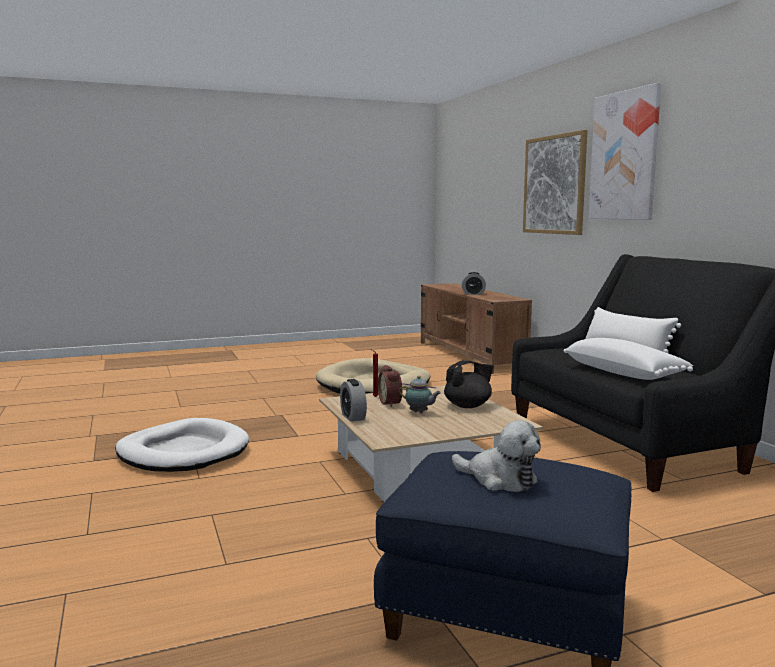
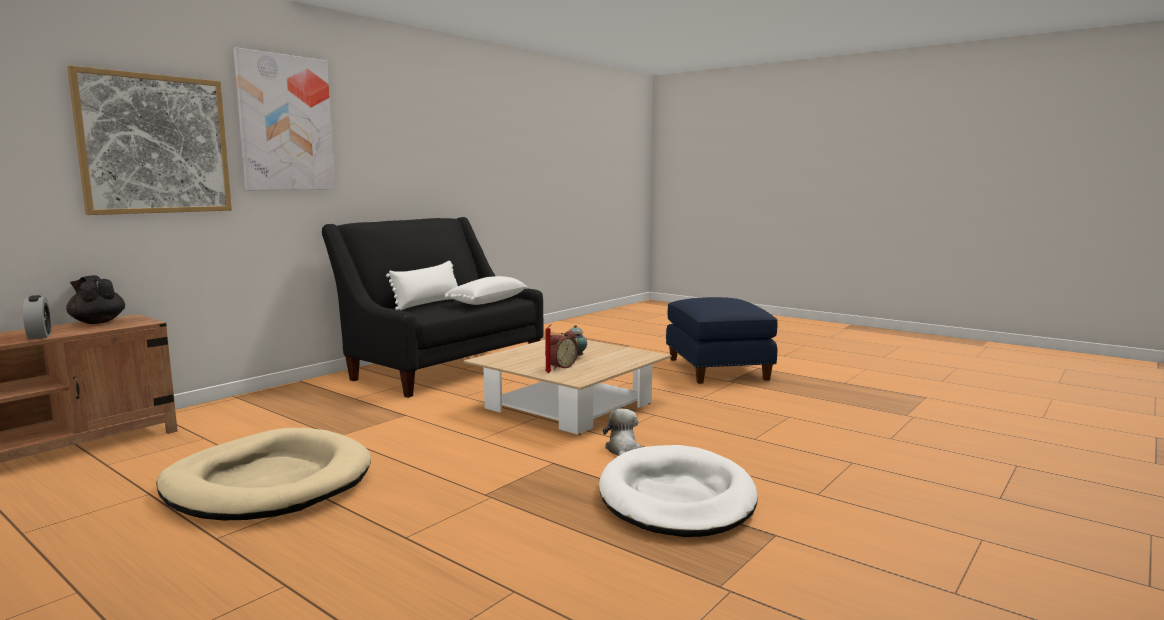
camera: 120 degrees left, 0 degrees up
(353, 417) = (616, 368): alarm clock -> none
(468, 406) = (536, 350): black teapot -> black teapot (97, 322)
(499, 479) = (730, 300): plush toy -> plush toy (622, 450)

